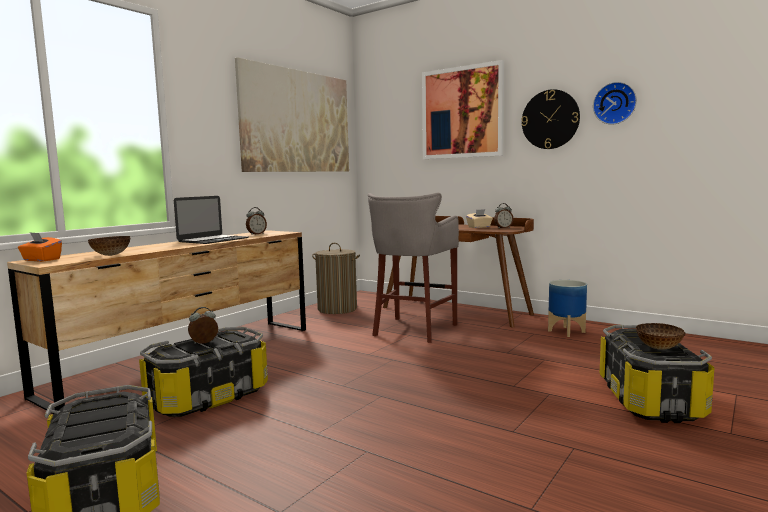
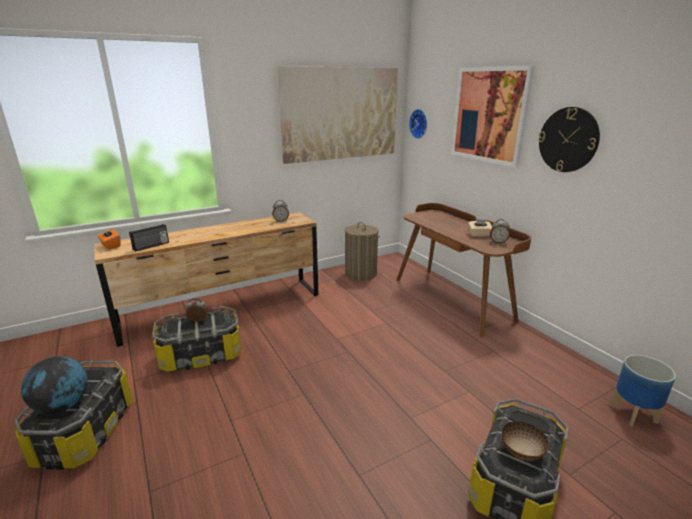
camera: 25 degrees right, 15 degrees up
(96, 432) = (63, 406): none -> globe
(111, 255) = (151, 246): bowl -> radio
(213, 240) = (240, 228): laptop -> none
(413, 330) = (394, 317): grey stool -> none
(566, 332) = (526, 357): planter -> planter (632, 414)
(615, 103) = (640, 136): wall clock -> wall clock (419, 124)

